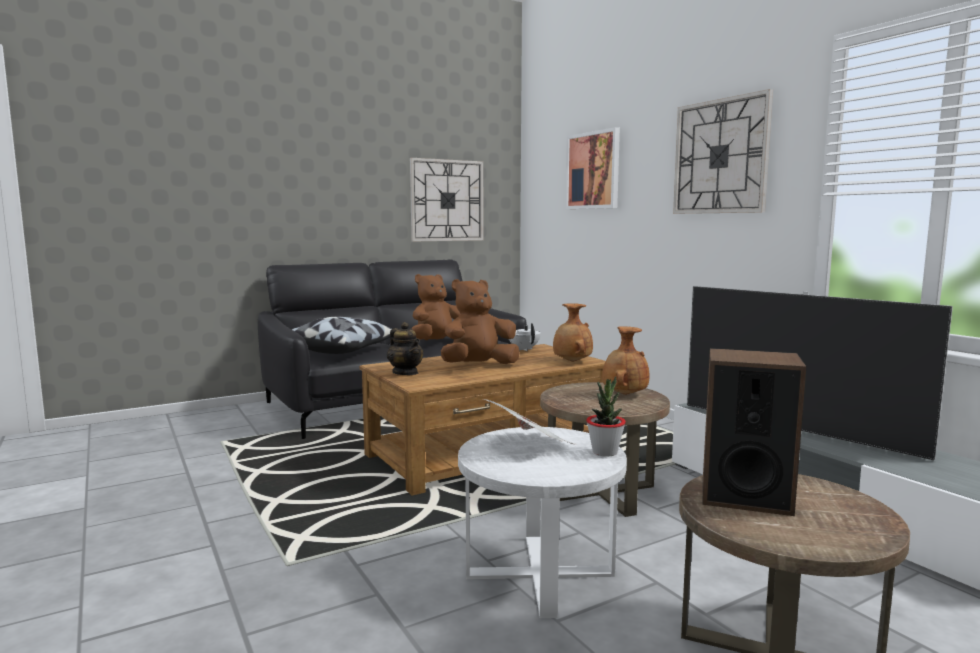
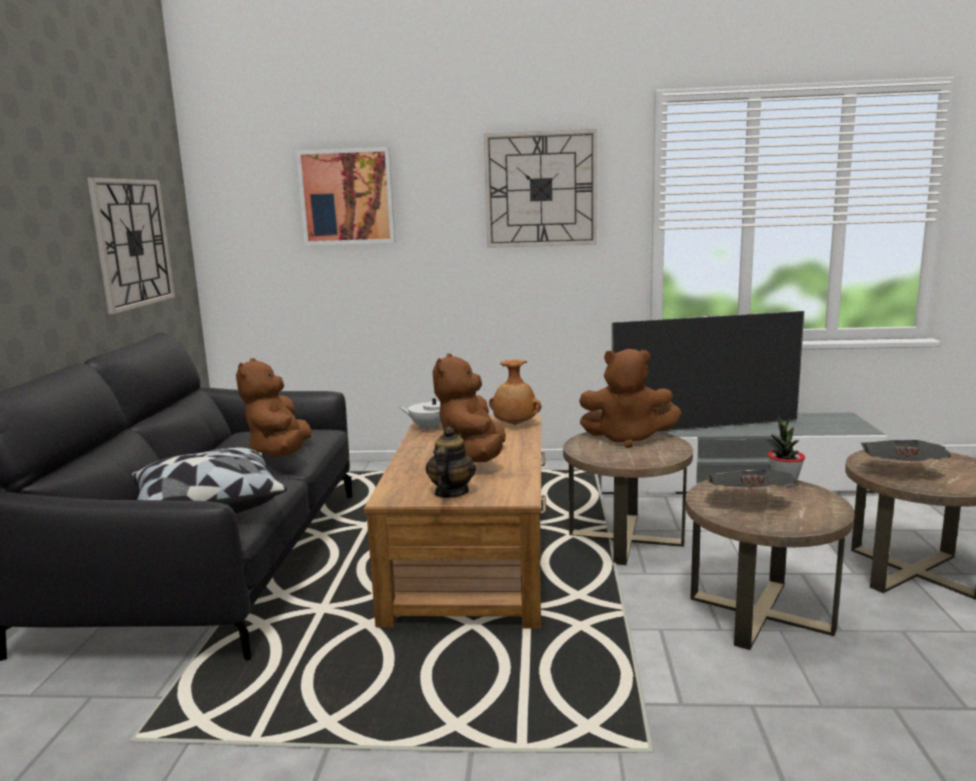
camera: 55 degrees left, 5 degrees up
(405, 373) = (451, 492): teapot -> teapot turned 75 degrees counterclockwise
(539, 573) = (760, 613): white side table -> brown side table
(624, 394) = (627, 439): brown vase -> brown plush toy
(745, 496) = (902, 472): speaker -> newspaper

